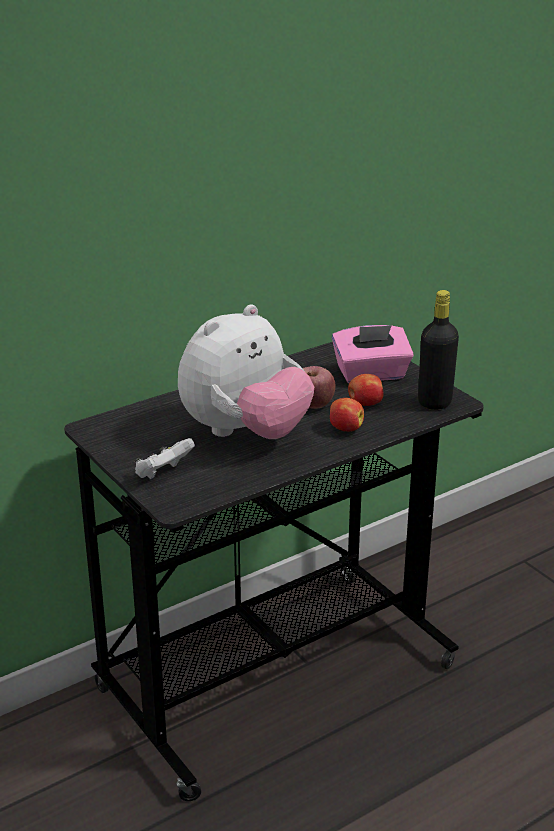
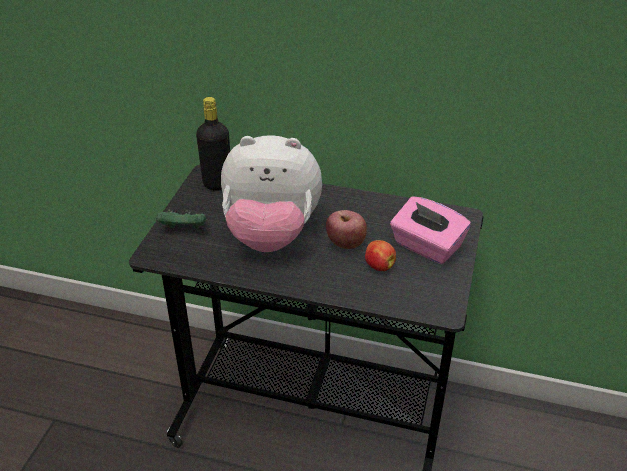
camera: 50 degrees right, 10 degrees up
(163, 473) = (184, 229): white game controller -> green game controller
(345, 429) = (331, 275): apple -> none
(434, 402) = (428, 299): black bottle -> black bottle (217, 184)

